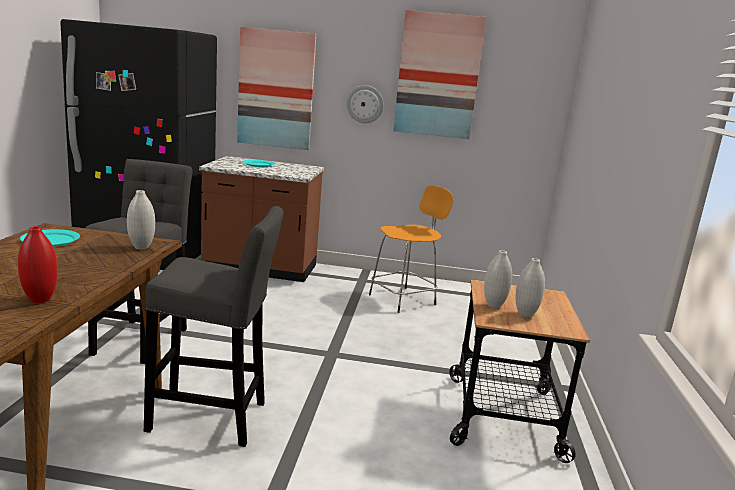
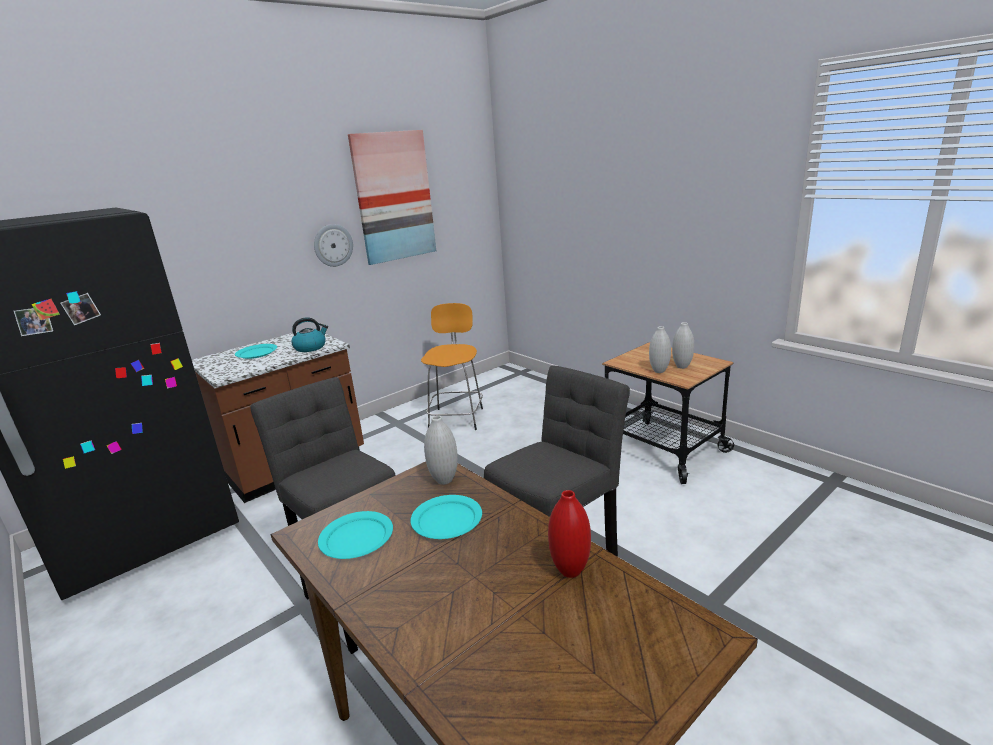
camera: 45 degrees left, 5 degrees up
(87, 257) = (447, 520): none -> turquoise plate
(276, 89) = (225, 257): picture -> none
(286, 172) = (311, 347): none -> kettle

